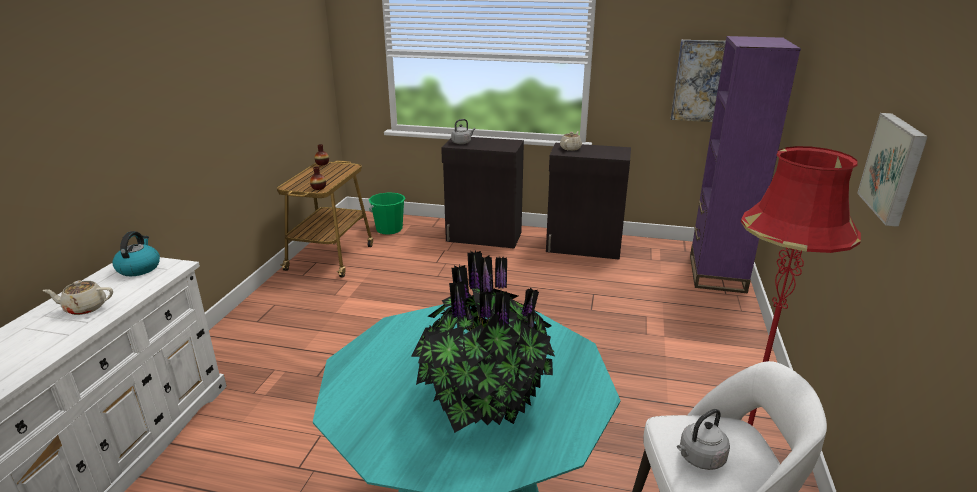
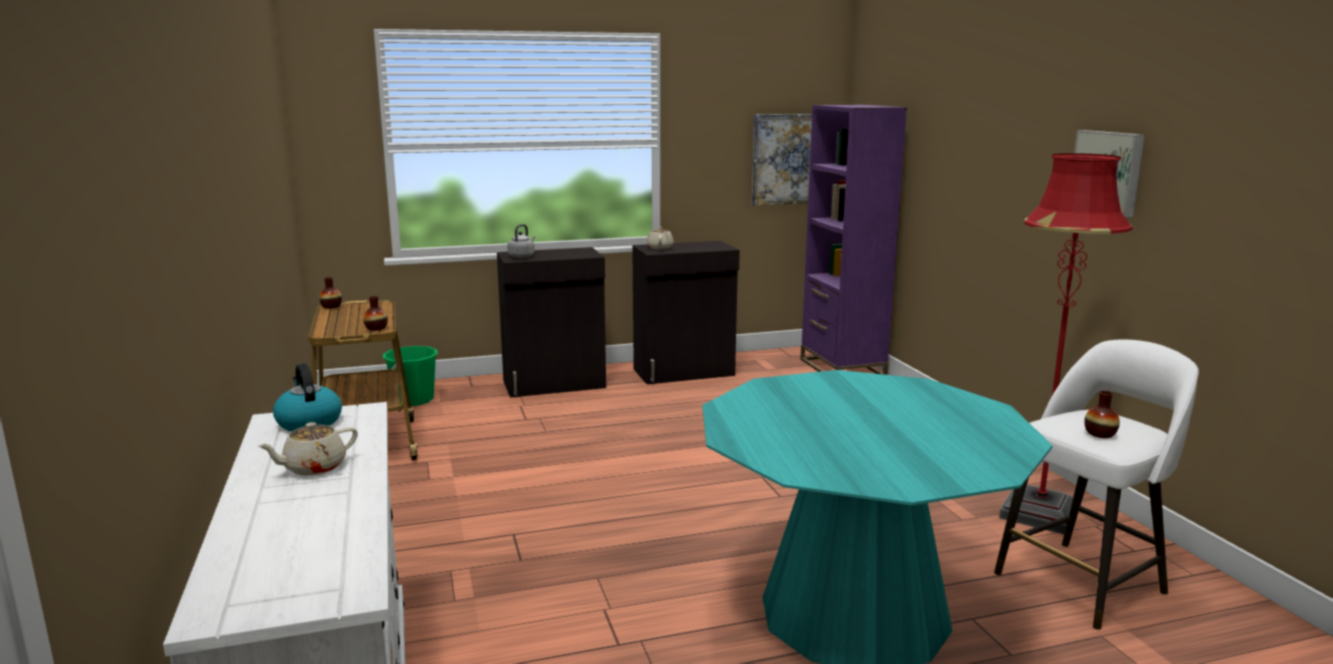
camera: 30 degrees left, 10 degrees down
(483, 399) = (907, 431): potted plant -> none
(699, 458) = (1100, 434): grey kettle -> vase

